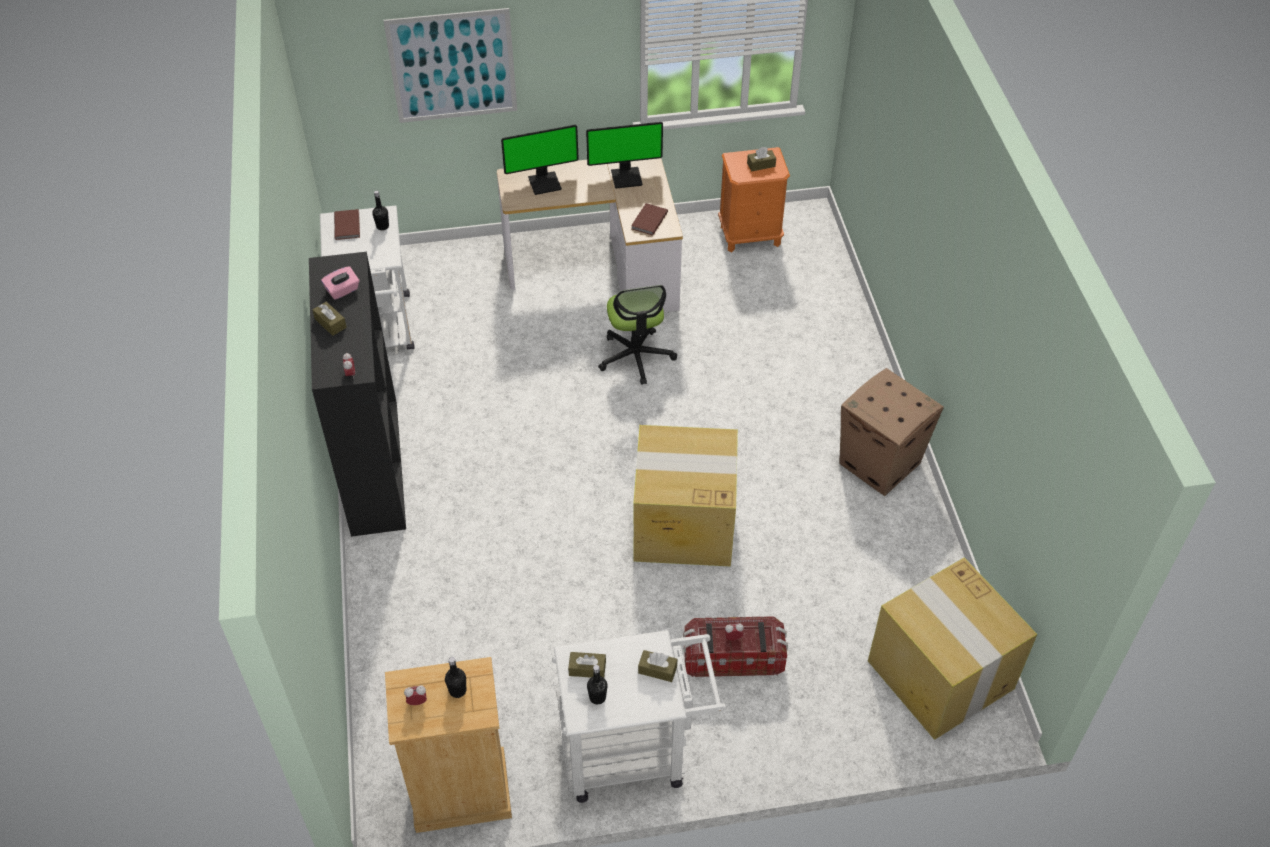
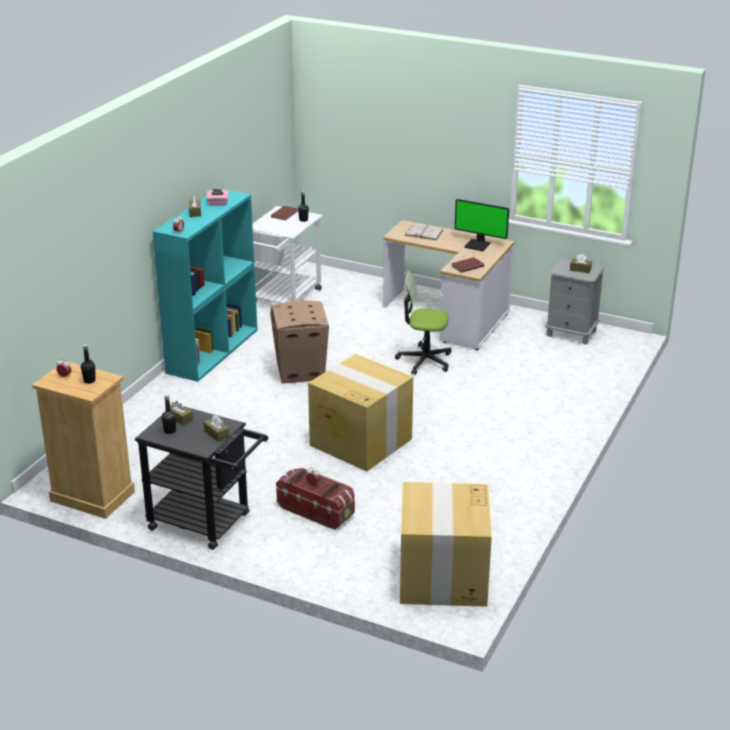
camera: 35 degrees right, 20 degrees down
(373, 466) = (212, 350): black bookcase -> turquoise bookcase
(452, 66) = (389, 136): picture -> none
(544, 182) = (423, 233): monitor -> white book
(634, 751) = (207, 523): white cart -> black cart
(636, 356) = (424, 360): office chair -> office chair turned 75 degrees clockwise
(750, 235) = (571, 333): orange nightstand -> grey nightstand
(880, 463) = (528, 466): cardboard box -> cardboard box (301, 371)

